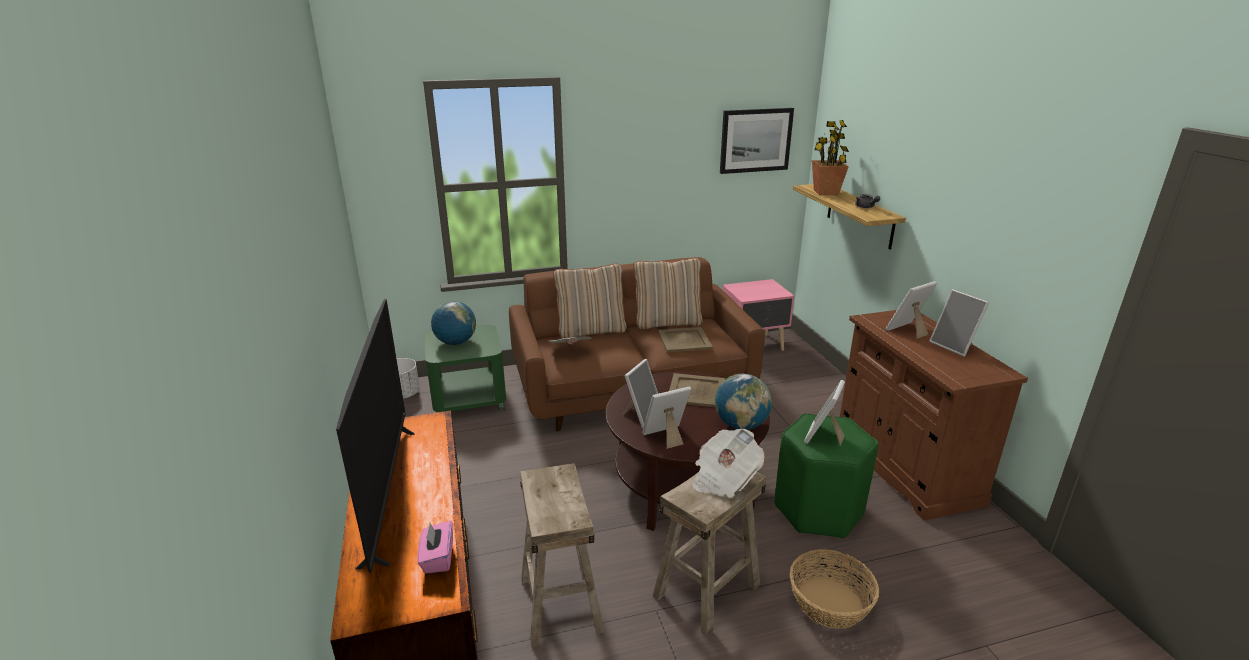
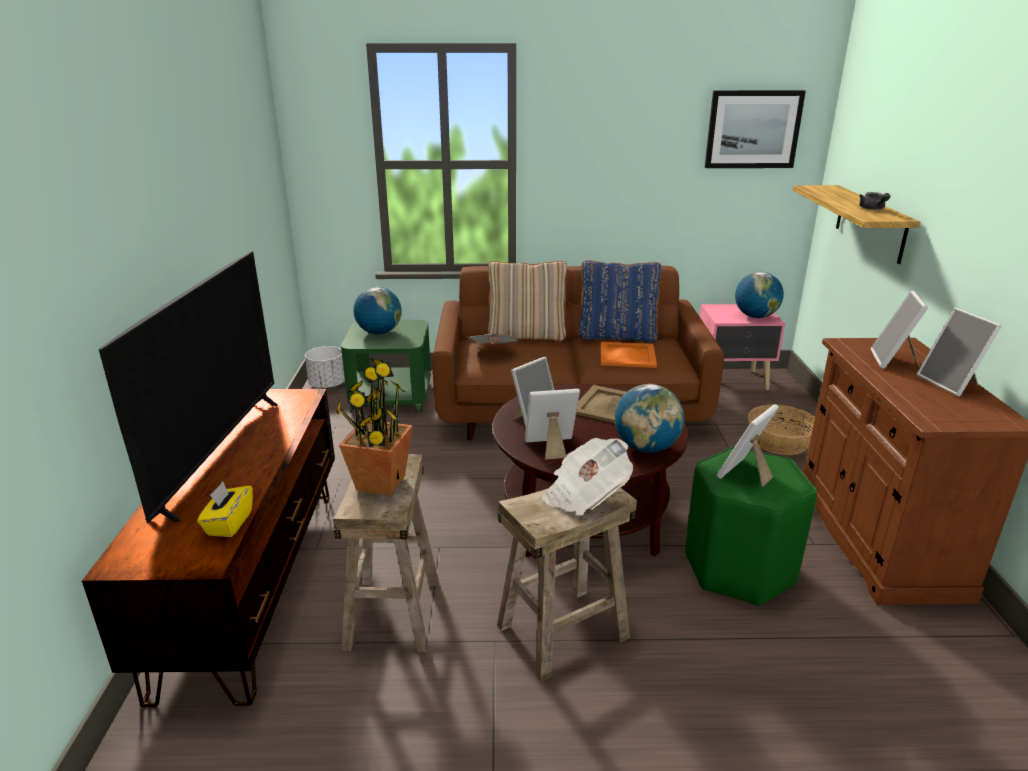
camera: 15 degrees right, 0 degrees up
(438, 558) = (229, 523): pink tissue box -> yellow tissue box
(667, 322) = (617, 336): beige pillow -> blue pillow
(684, 339) = (628, 355): beige tray -> orange tray
(770, 292) = (755, 317): none -> globe
(826, 192) = (830, 193): potted plant -> potted plant (380, 483)
(829, 602) = (709, 675): basket -> basket (779, 441)
(908, 330) = (894, 361): picture frame -> picture frame turned 60 degrees counterclockwise

